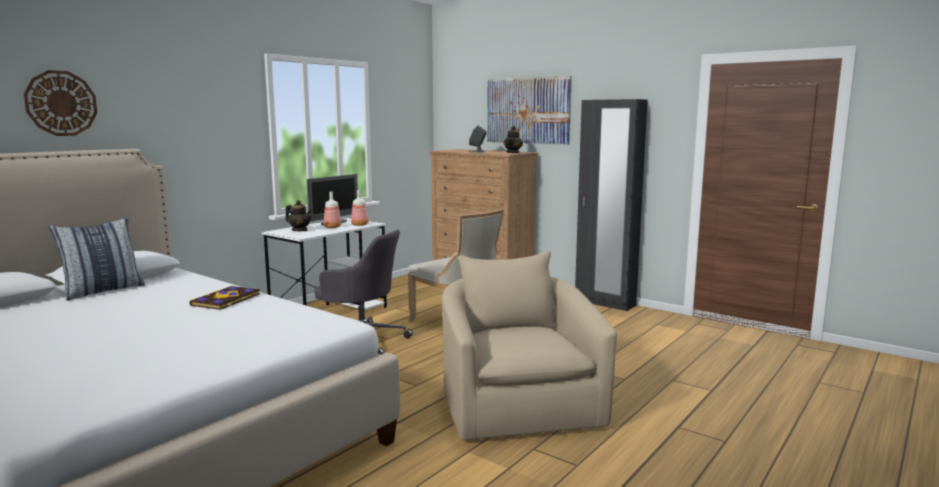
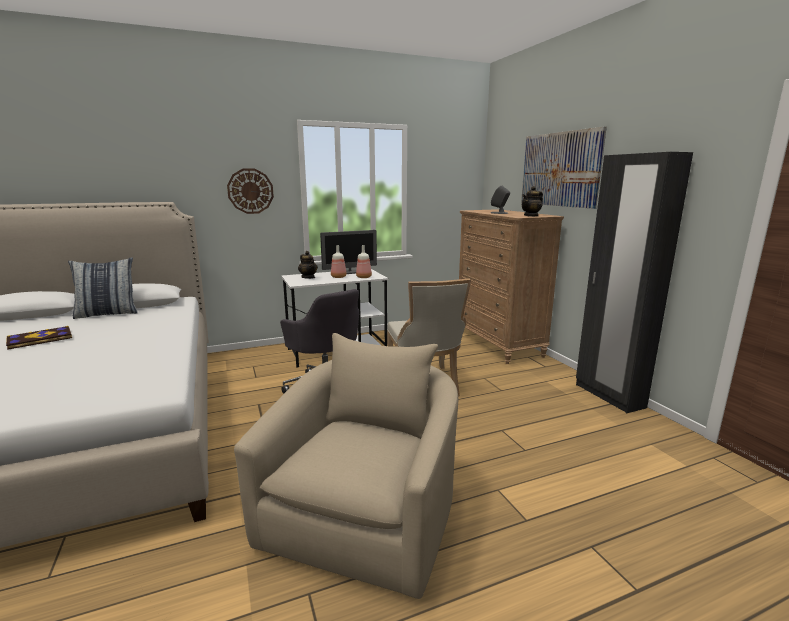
camera: 30 degrees right, 5 degrees up
(61, 103) = (115, 165): wall clock -> wall clock (250, 191)
(227, 300) = (147, 339): book -> book (40, 339)

